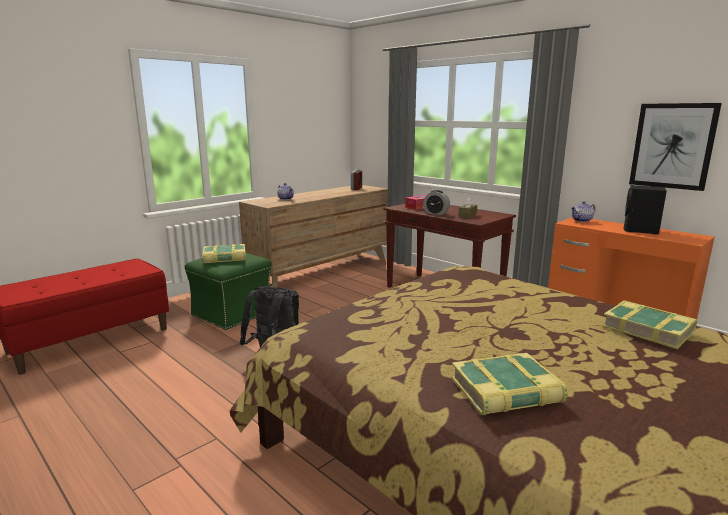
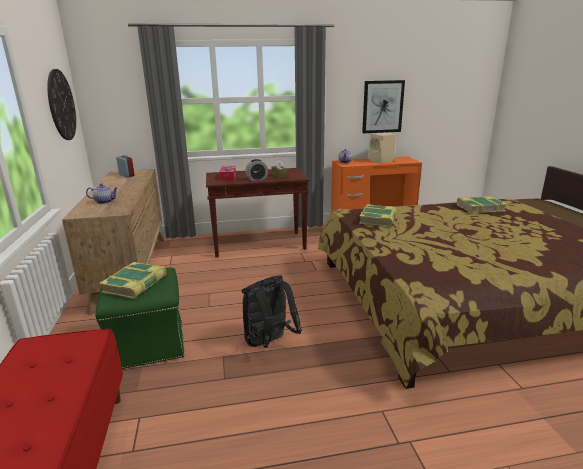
camera: 55 degrees left, 5 degrees up
(316, 120) = (61, 105): none -> wall clock
(506, 392) = (540, 253): book -> book (378, 219)
(640, 230) = (381, 161): black speaker -> beige speaker

